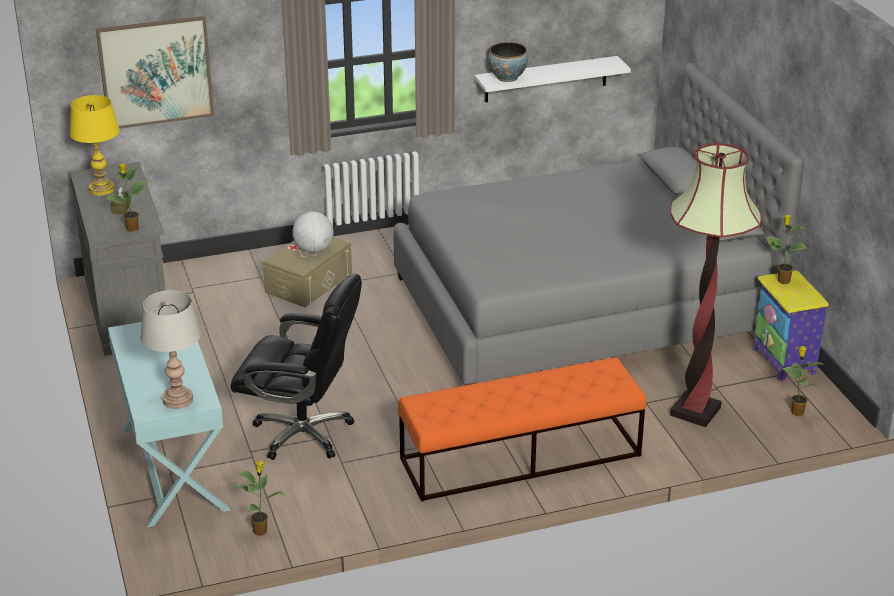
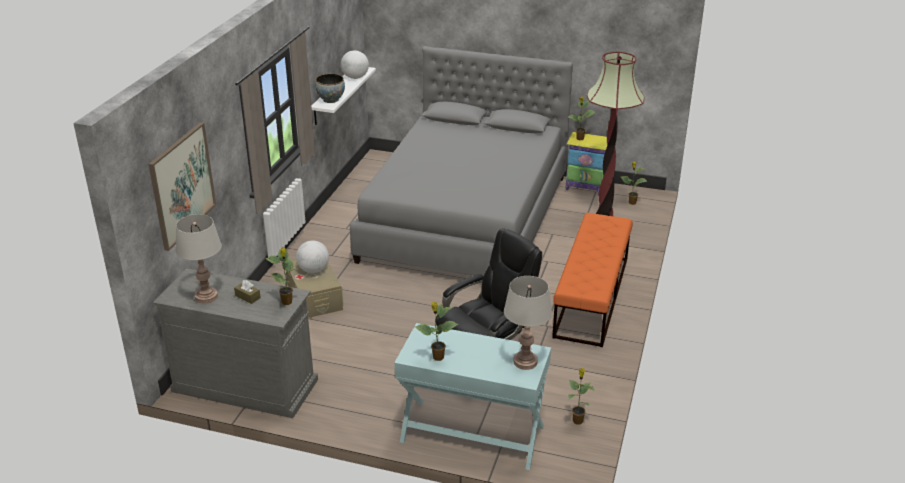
camera: 55 degrees left, 0 degrees up
(102, 189) = (206, 297): yellow table lamp -> grey table lamp
(137, 347) = (437, 357): none -> potted plant
(585, 68) = (355, 77): none -> globe

